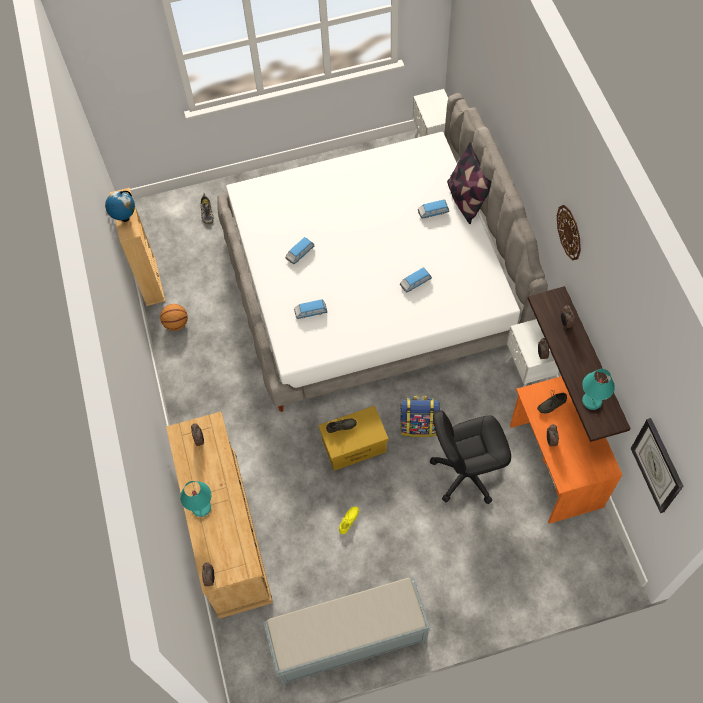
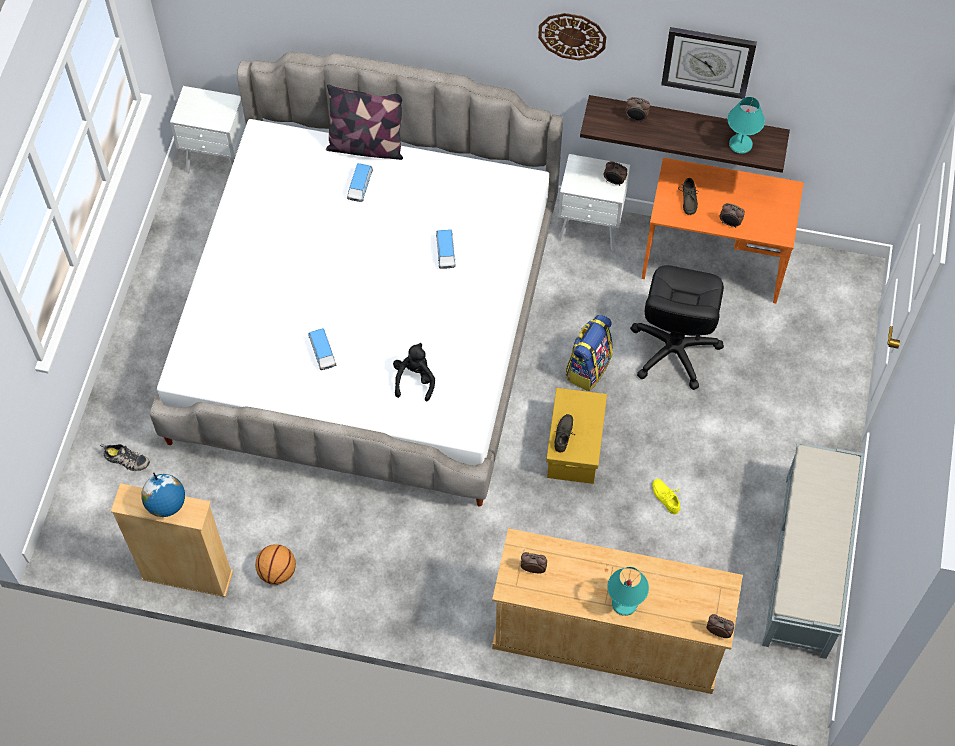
camera: 65 degrees left, 0 degrees up
(310, 312) = (414, 379): toy car -> black plush toy
(657, 465) = (854, 123): wall clock -> wall clock (708, 61)

